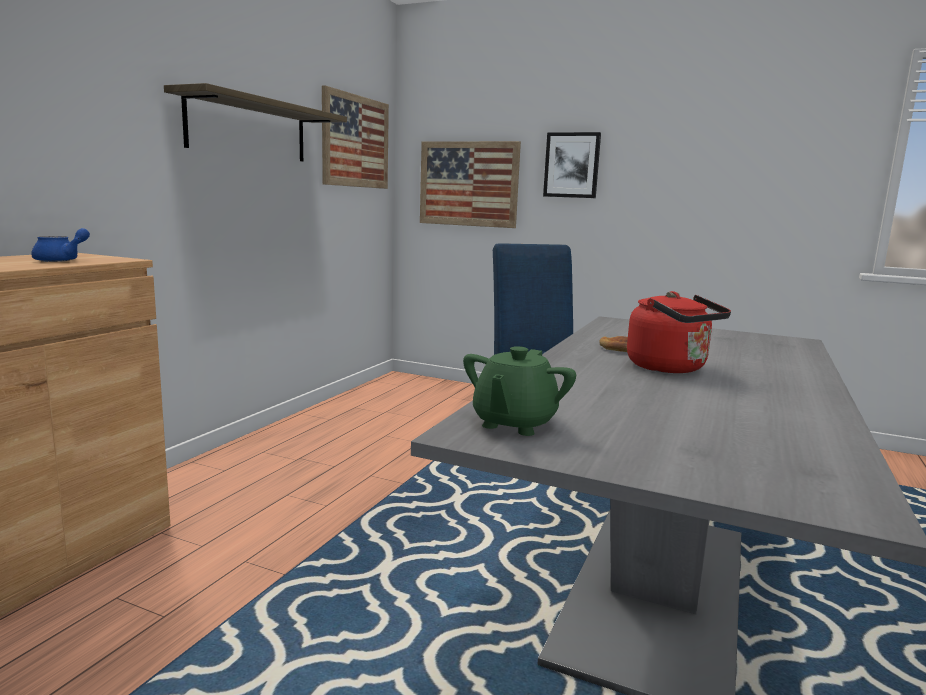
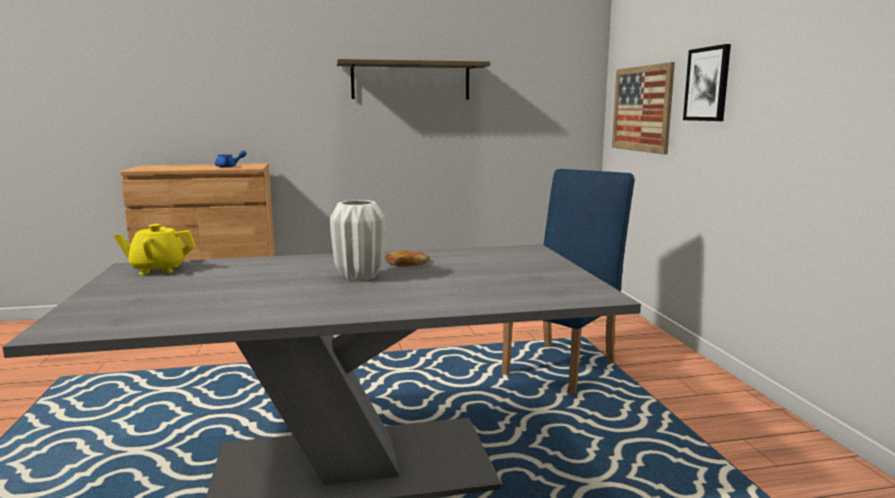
camera: 55 degrees right, 0 degrees up
(356, 141) = (541, 77): picture -> none
(514, 423) = (158, 269): green teapot -> yellow teapot
(671, 368) = (358, 277): red kettle -> white vase

